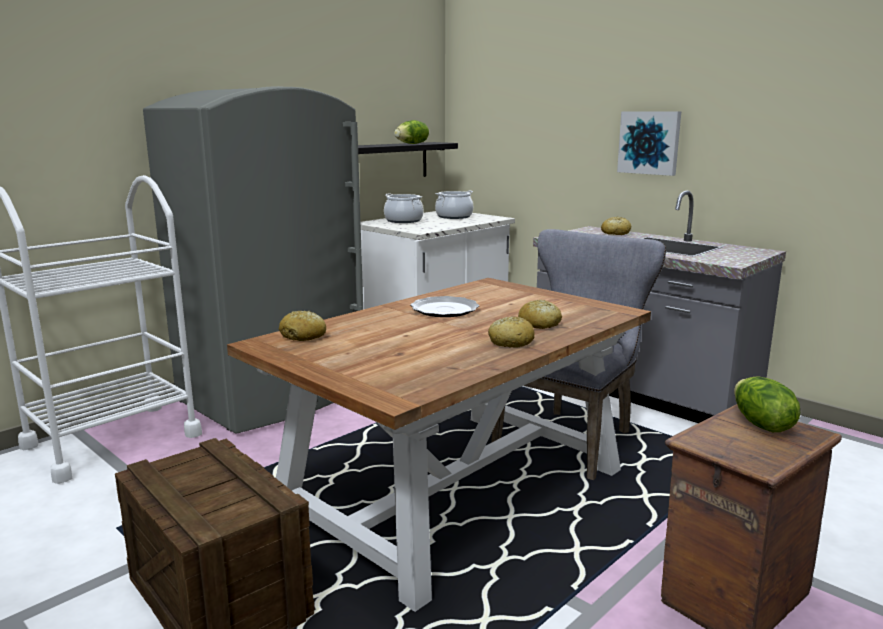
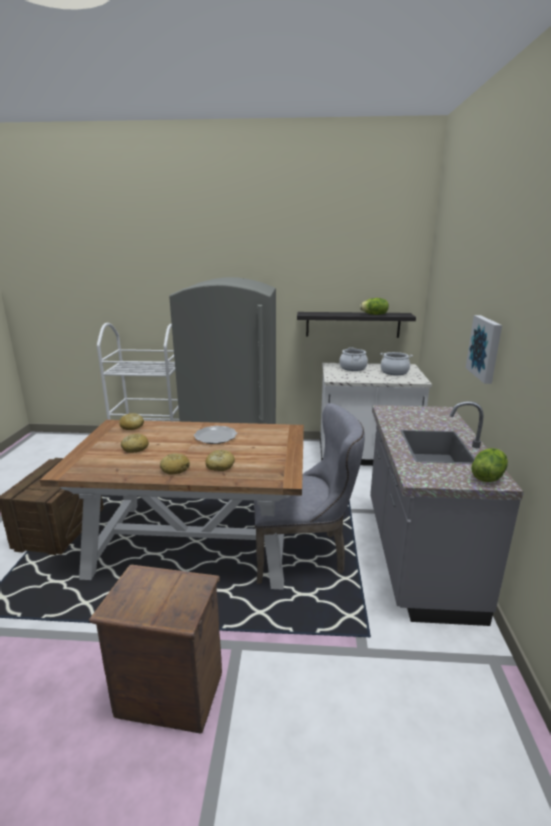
camera: 50 degrees right, 5 degrees up
(615, 233) = (443, 420): bread -> bread (135, 448)
(760, 424) = (181, 593): lettuce -> lettuce (487, 477)

